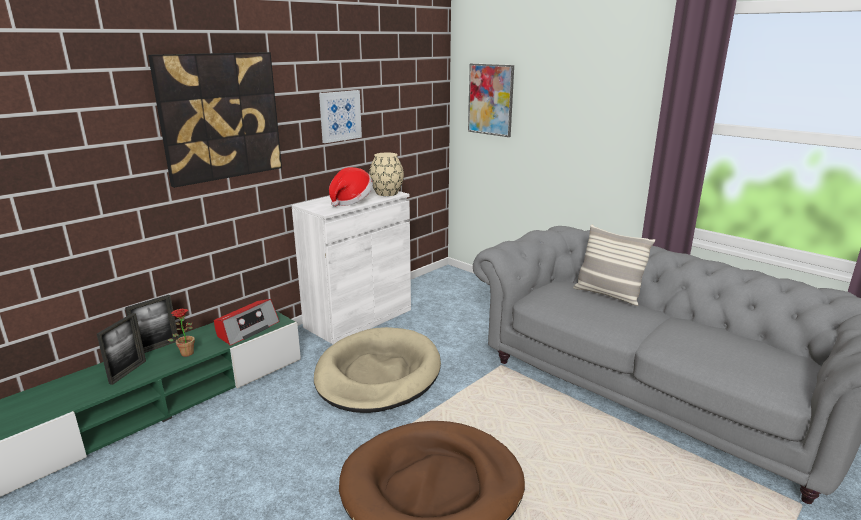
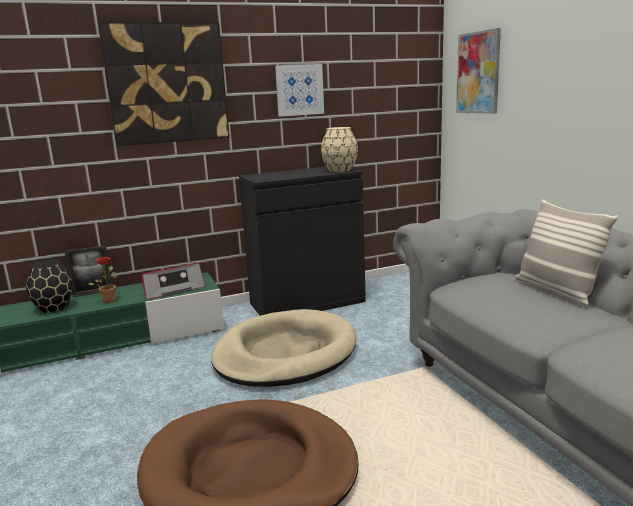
camera: 25 degrees right, 5 degrees down
(128, 372) = (54, 307): picture frame -> black vase
(350, 201) = (295, 174): hat -> none
(358, 318) = (307, 303): white cabinet -> black cabinet

